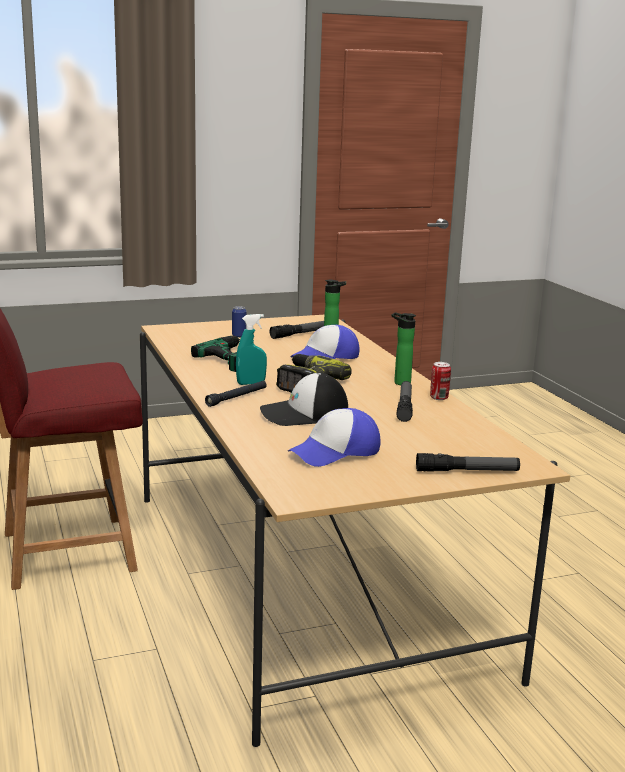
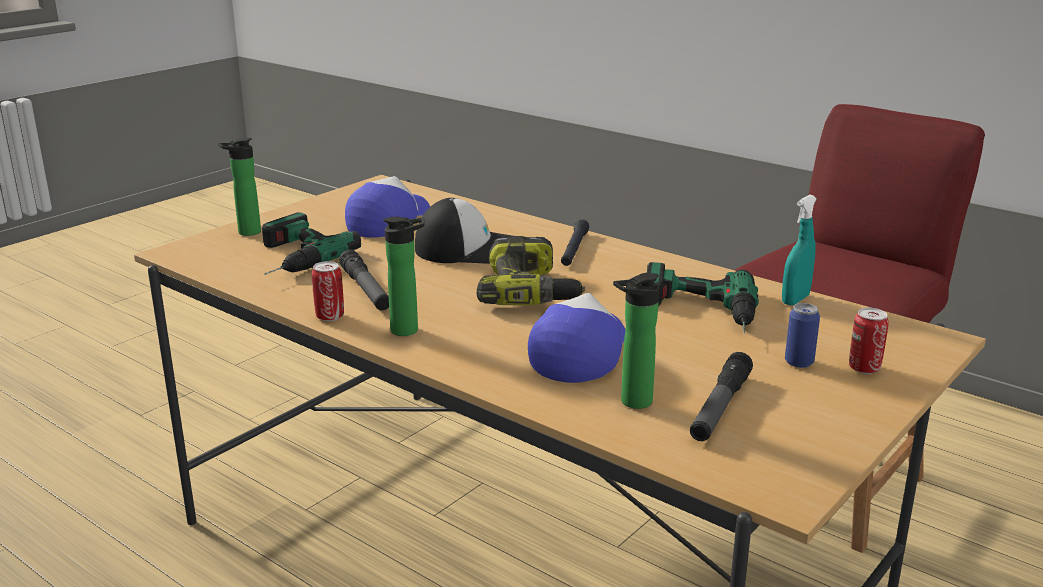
camera: 150 degrees right, 5 degrees up
(218, 329) = (864, 368): none -> can
(251, 383) = (596, 272): turquoise spray bottle -> turquoise spray bottle (795, 300)
(304, 414) = (471, 249): cap -> cap turned 45 degrees clockwise
(442, 439) = (289, 258): none -> power drill
(467, 471) = (246, 233): flashlight -> bottle

